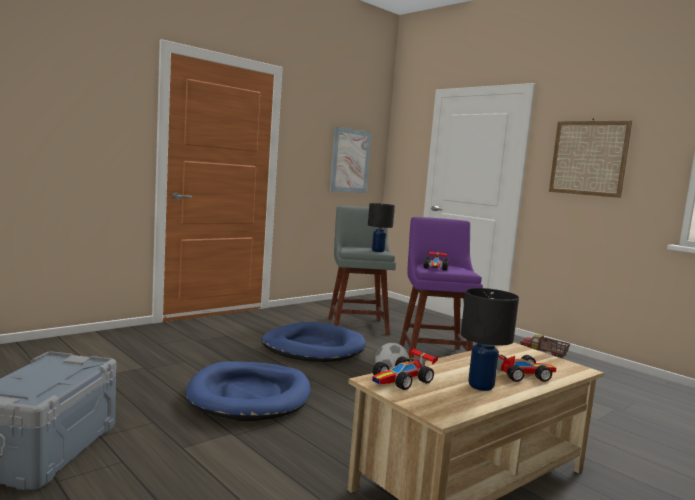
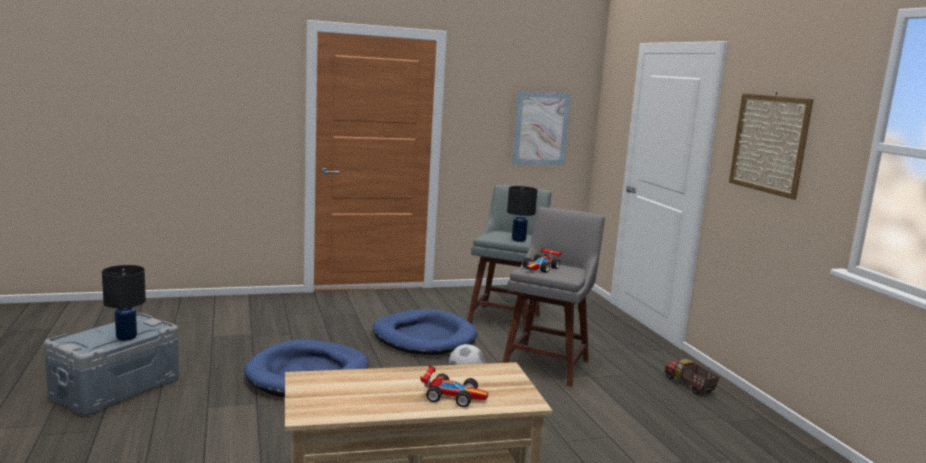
camera: 25 degrees right, 5 degrees up
(403, 380) = (327, 381): toy car -> none
(434, 354) = (547, 364): purple stool -> grey stool
(479, 386) = (386, 399): black table lamp -> black table lamp (125, 337)

